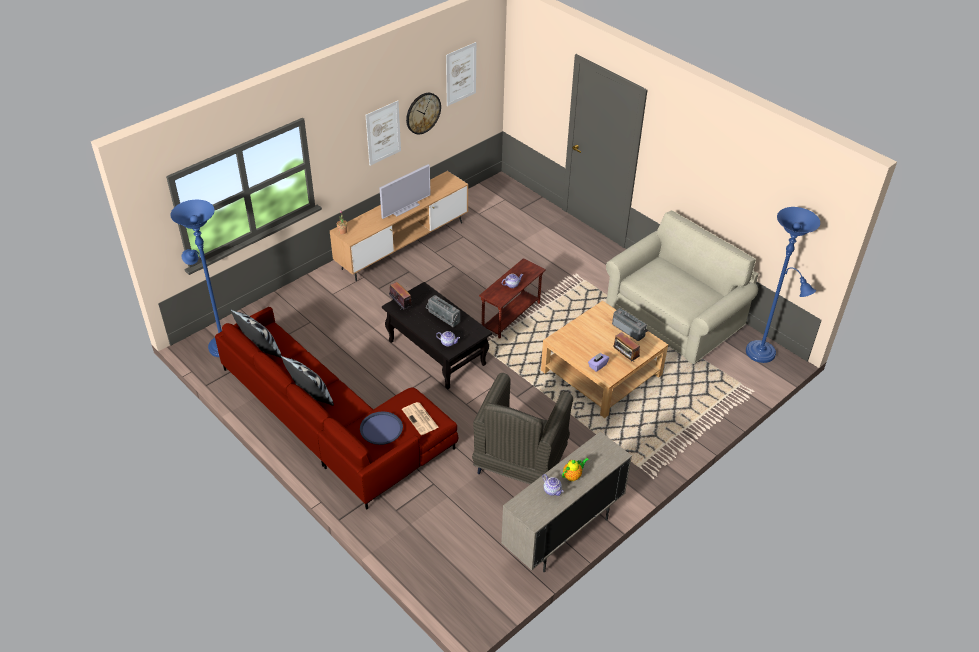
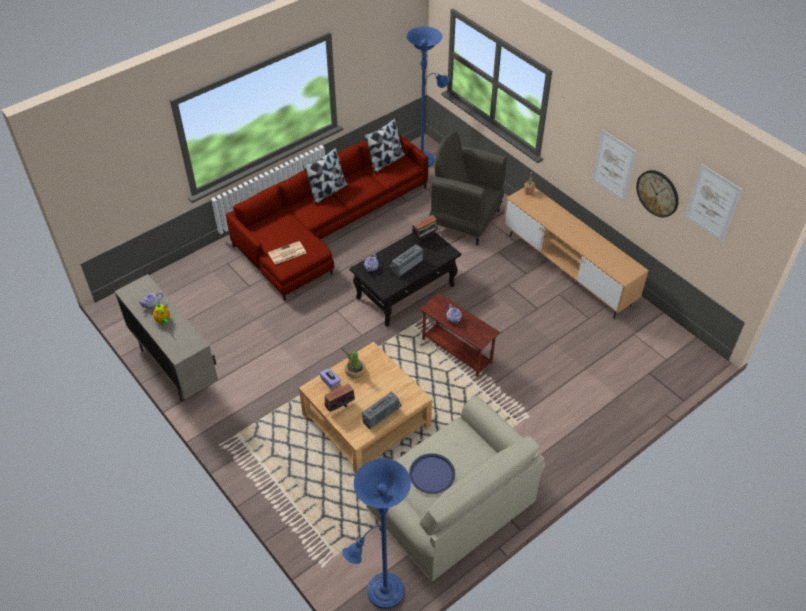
camera: 95 degrees right, 5 degrees up
(381, 429) = (280, 230): blue tray -> blue tray (432, 474)
(405, 208) = (572, 235): television -> none
(519, 464) = (258, 344): grey armchair -> grey armchair (465, 220)
(581, 350) = (355, 371): none -> potted plant

